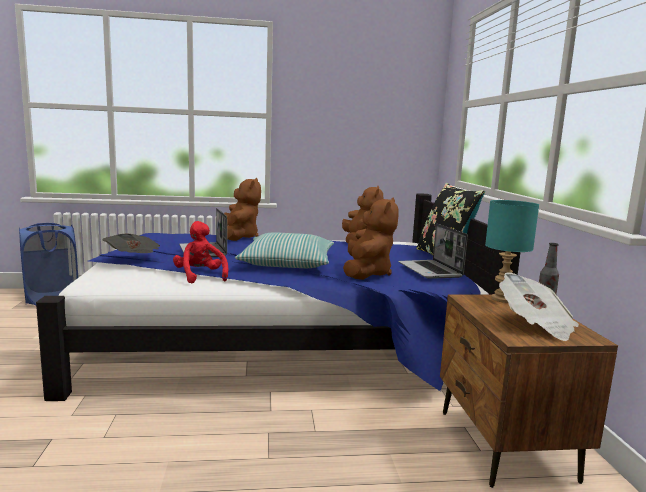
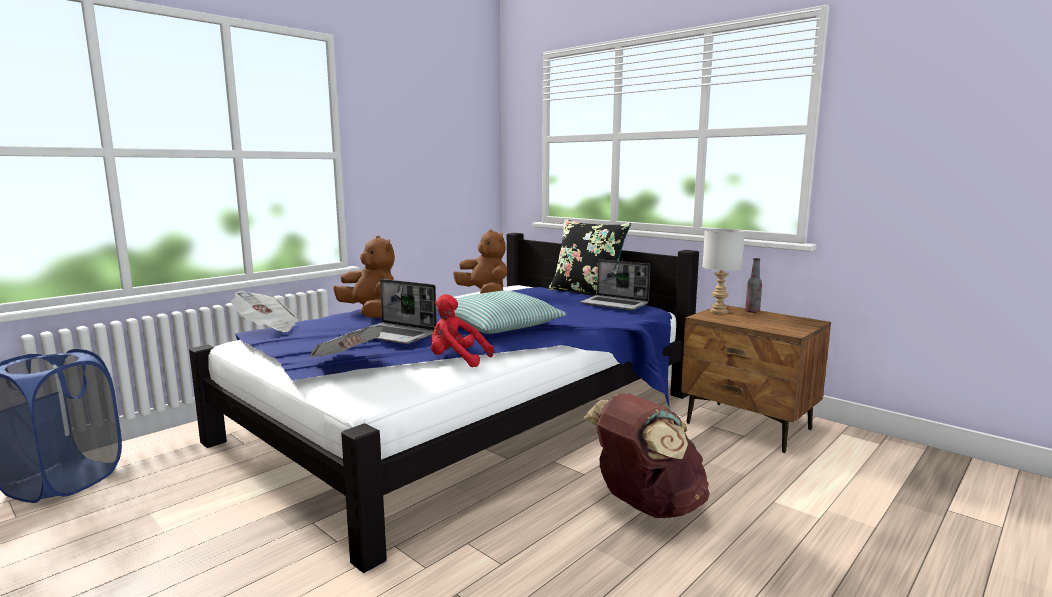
camera: 40 degrees left, 0 degrees up
(261, 456) = (646, 506): none -> brown backpack
(367, 273) = (582, 318): brown plush toy -> none
(503, 299) = (719, 311): turquoise table lamp -> grey table lamp
(536, 325) = (778, 322): newspaper -> newspaper (267, 327)

